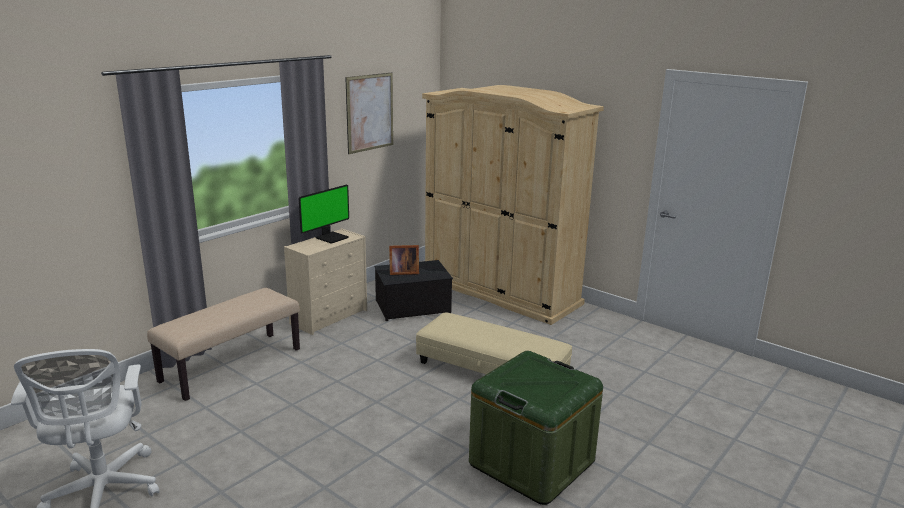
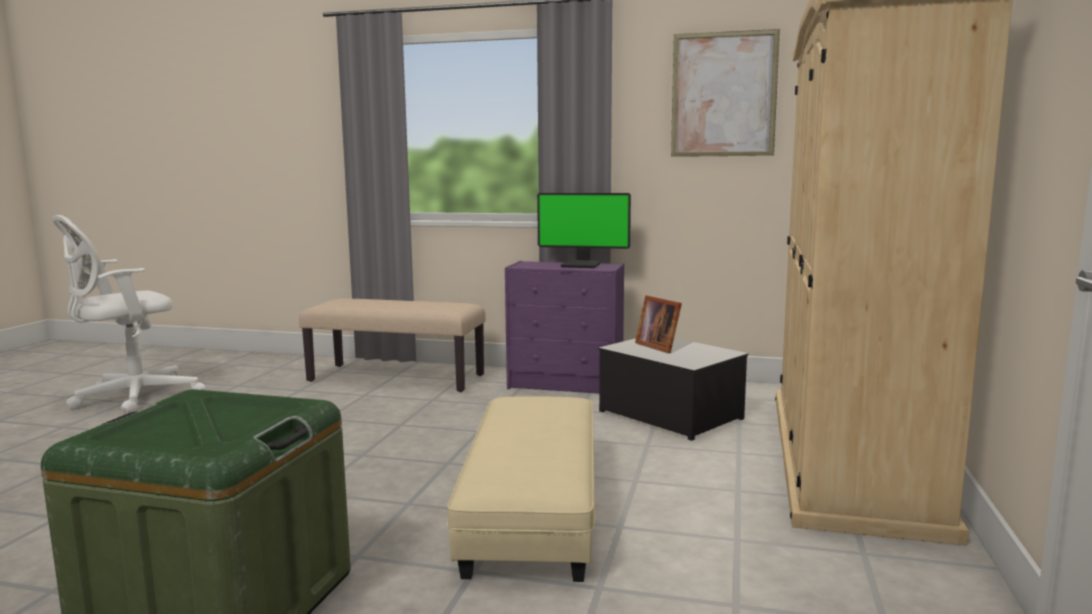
camera: 65 degrees right, 10 degrees down
(330, 316) = (567, 385): beige dresser -> purple dresser

